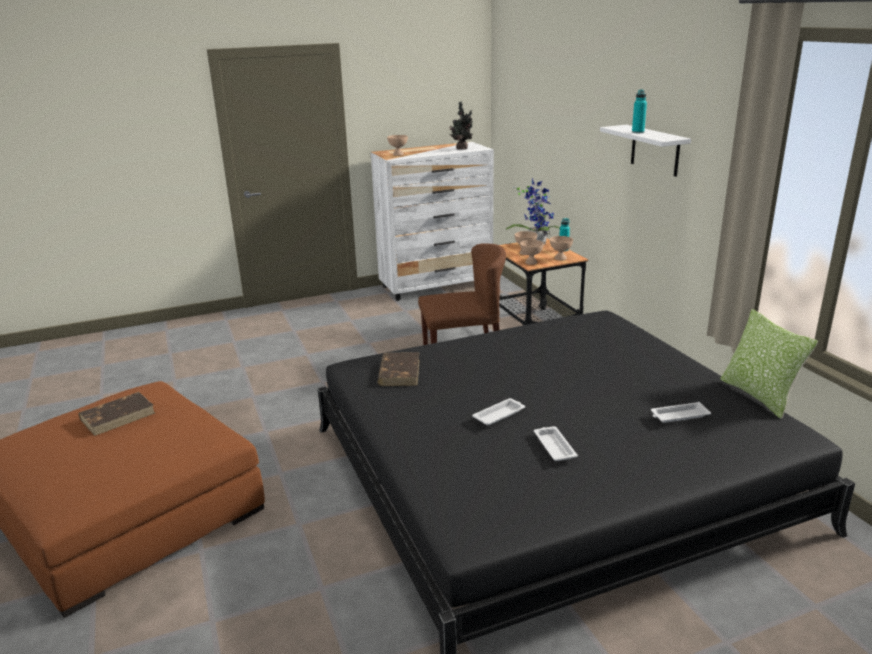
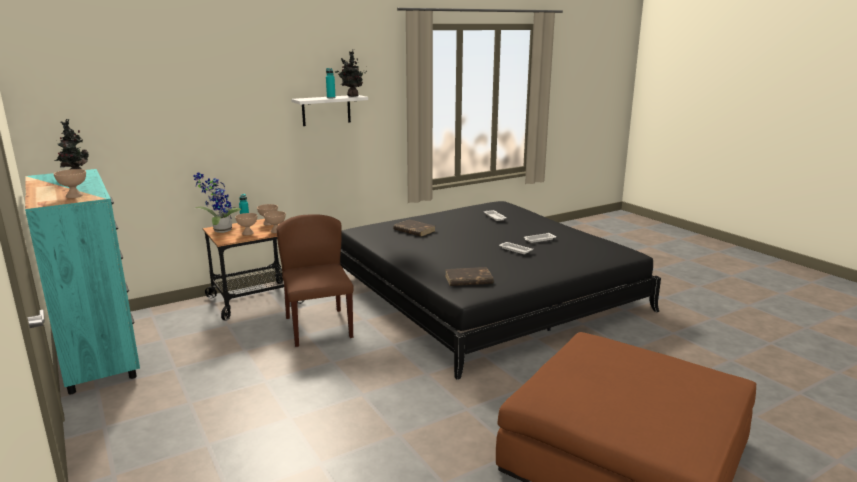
camera: 100 degrees left, 5 degrees down
(118, 416) = (603, 385): brown book -> brown book (414, 230)
(436, 285) = (98, 355): white dresser -> turquoise dresser
(663, 137) = (352, 96): none -> potted plant
(759, 396) = (464, 206): pillow -> none

